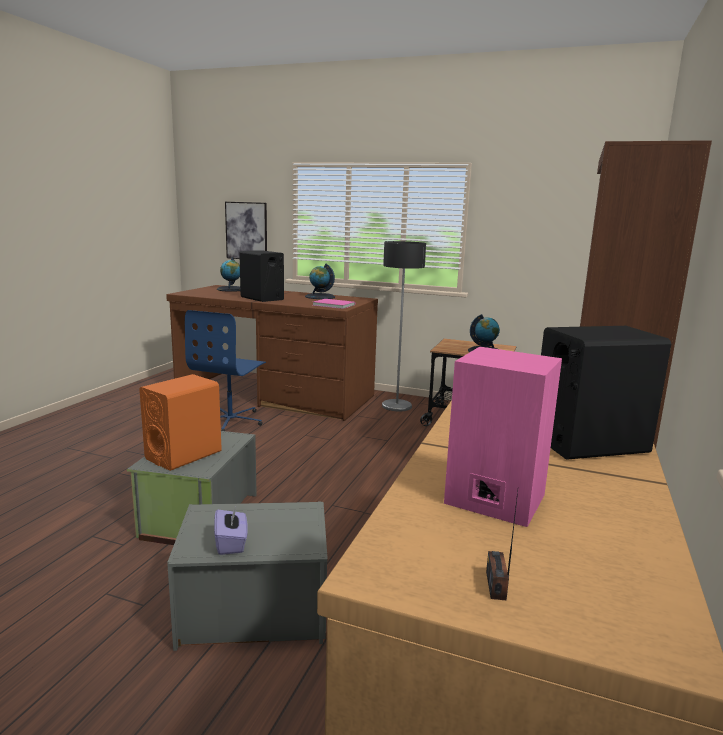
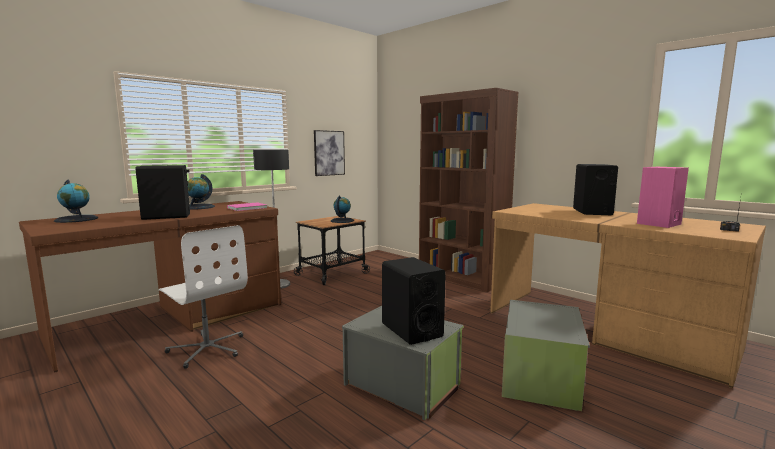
camera: 65 degrees left, 5 degrees down
(184, 455) = (411, 330): orange speaker -> black speaker
(231, 420) = (207, 348): blue office chair -> white office chair
(231, 543) = (563, 326): purple tissue box -> none
(246, 231) = (48, 148): picture -> picture (329, 153)

